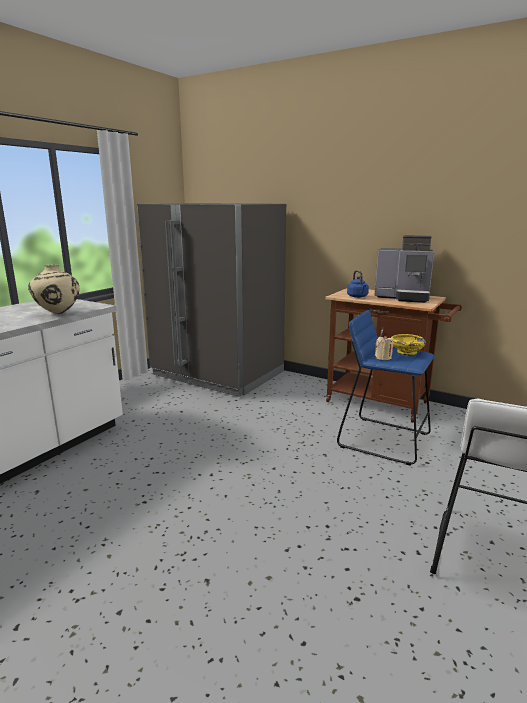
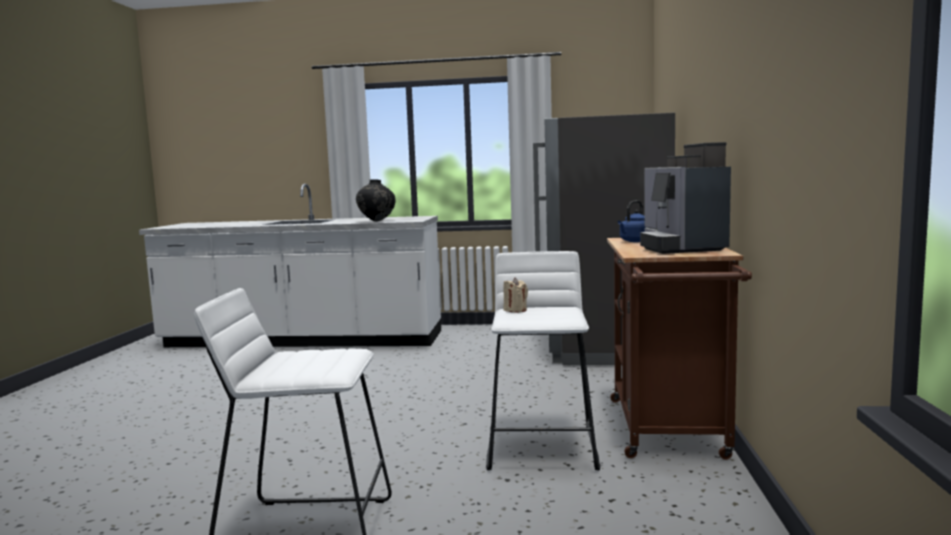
camera: 65 degrees right, 10 degrees down
(57, 313) = (376, 221): beige vase -> black vase
(384, 440) = (543, 447): blue stool -> white stool
(406, 352) = (556, 314): yellow bowl -> none

